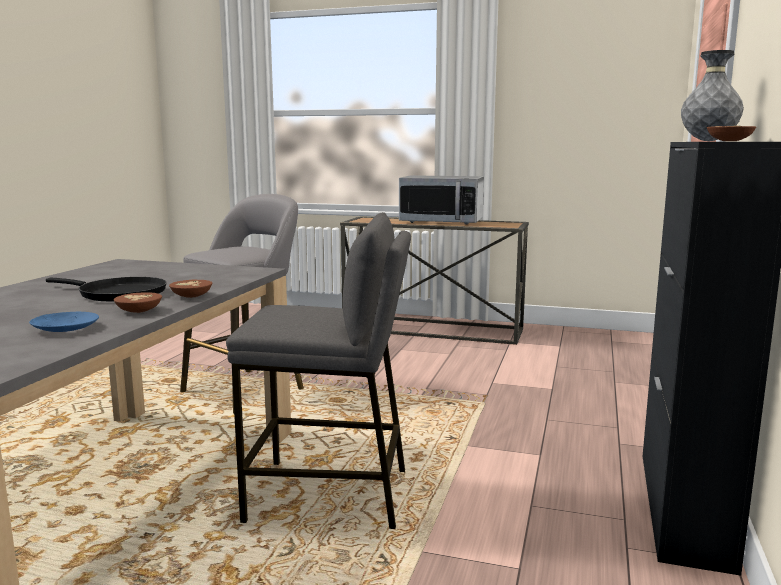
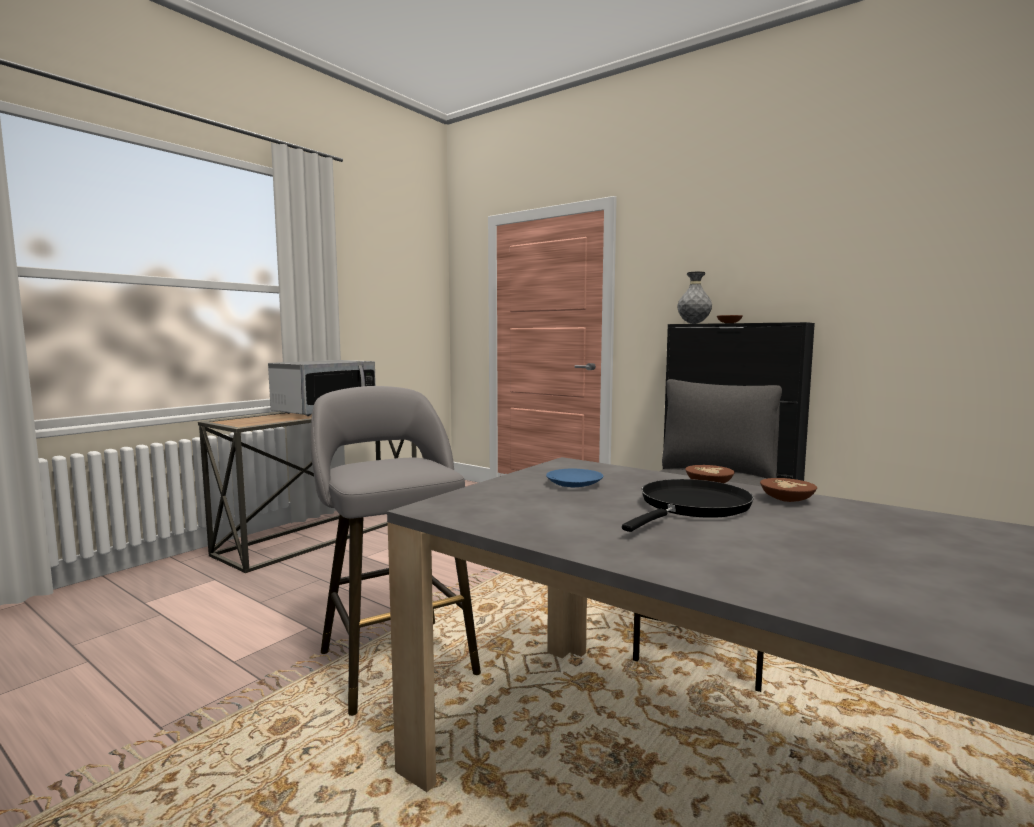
camera: 70 degrees left, 5 degrees down
(65, 328) = (884, 523): blue plate -> blue plate (574, 484)

